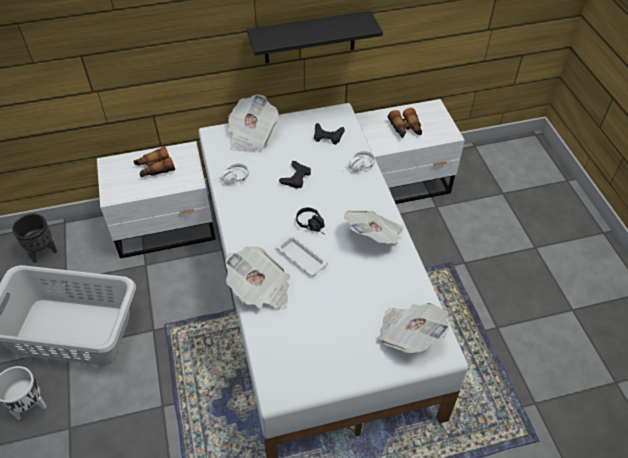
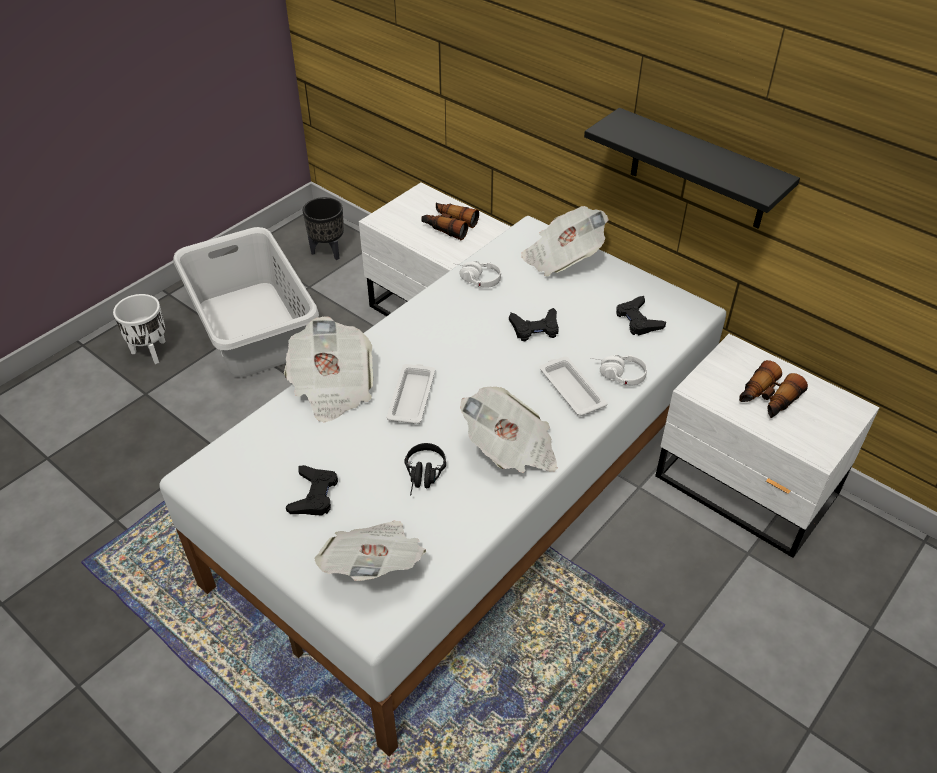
camera: 55 degrees right, 5 degrees down
(313, 225) = (472, 383): black headphones -> black headphones (424, 477)
(339, 338) = (314, 495): none -> black game controller
(353, 189) = (571, 389): none -> white tray

